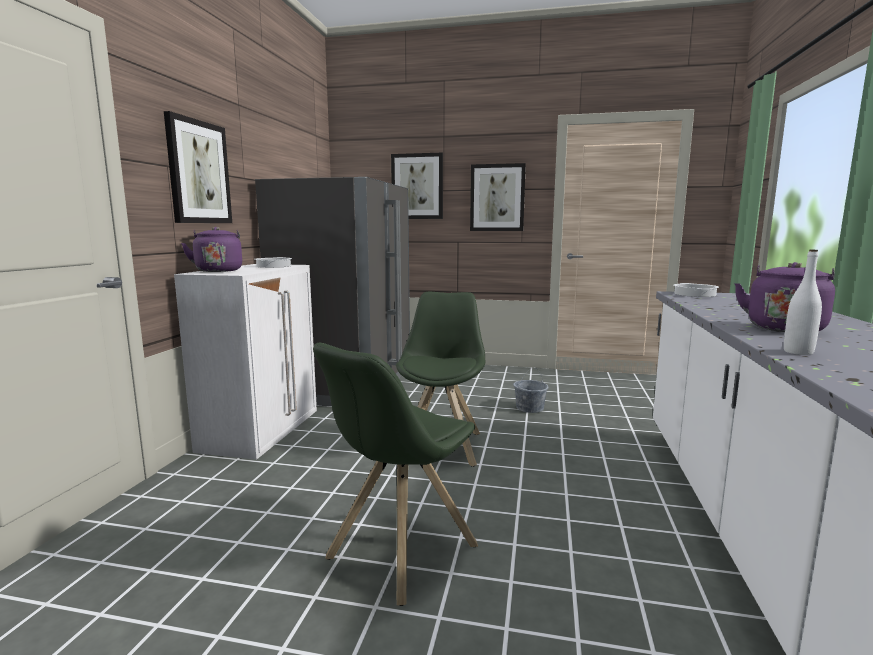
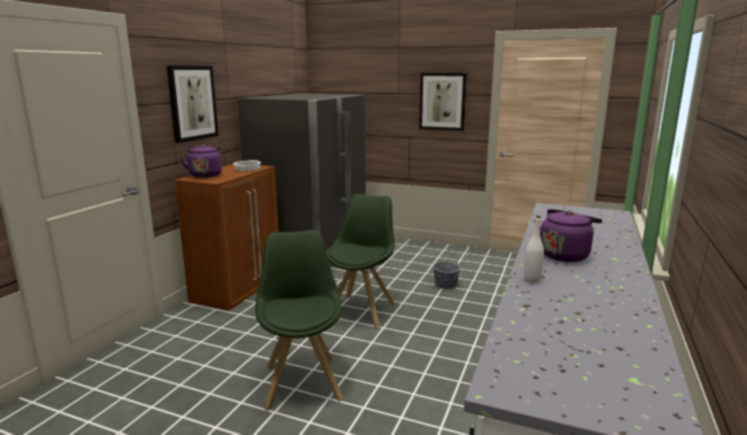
camera: 10 degrees right, 5 degrees up
(261, 429) = (238, 287): white cabinet -> brown cabinet
(400, 551) = (302, 381): green chair -> green chair turned 120 degrees clockwise
(417, 186) = (377, 89): picture -> none
(695, 294) = (560, 209): cooking pot -> none

